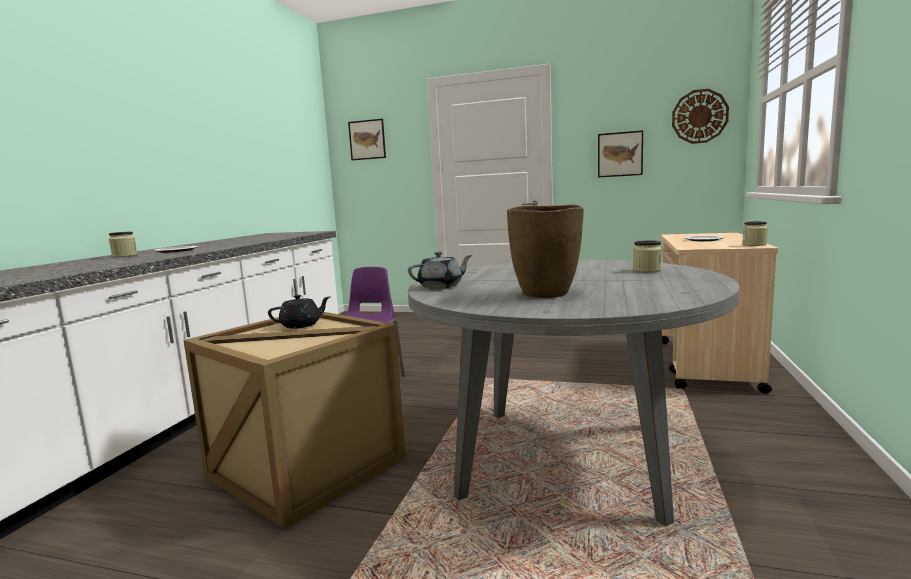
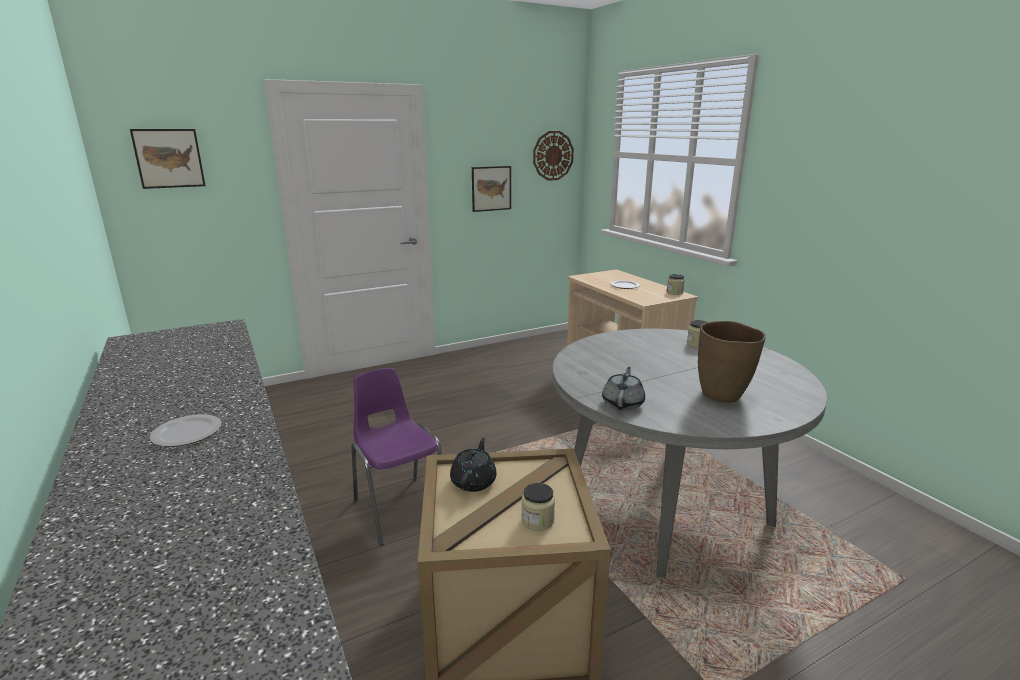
camera: 45 degrees left, 10 degrees up
(124, 256) = (133, 473): jar -> jar (537, 520)

